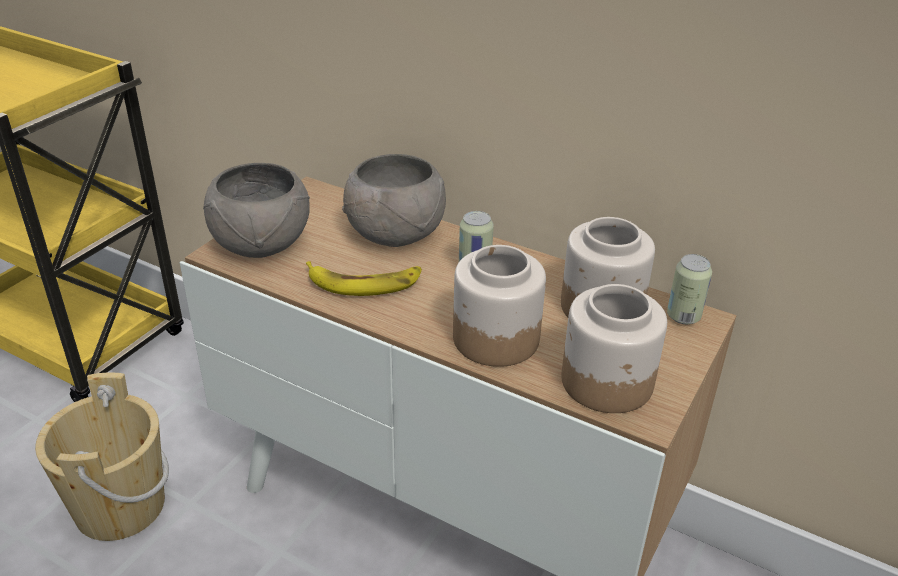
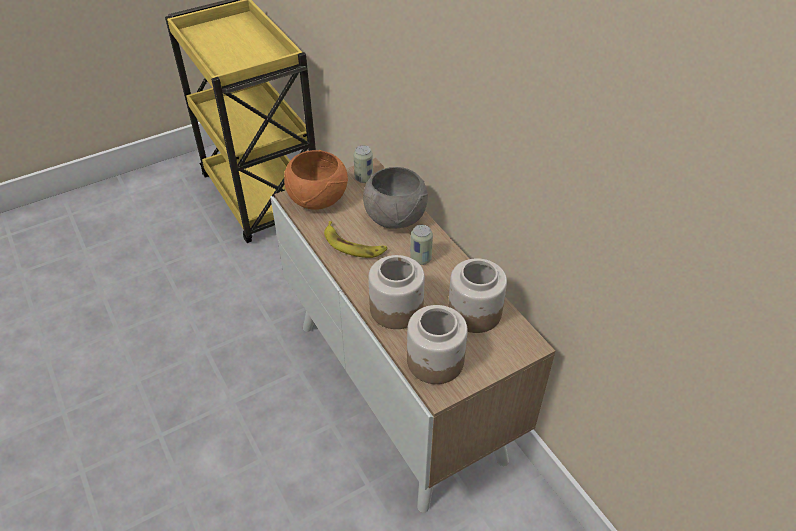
camera: 30 degrees right, 10 degrees up
(120, 506) = (236, 310): beige bucket -> none
(260, 245) = (316, 199): grey bowl -> orange bowl
(683, 316) = (519, 338): can -> can (364, 178)

